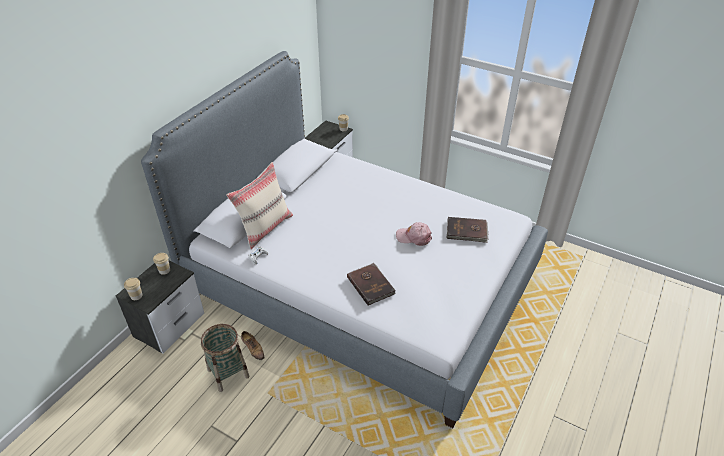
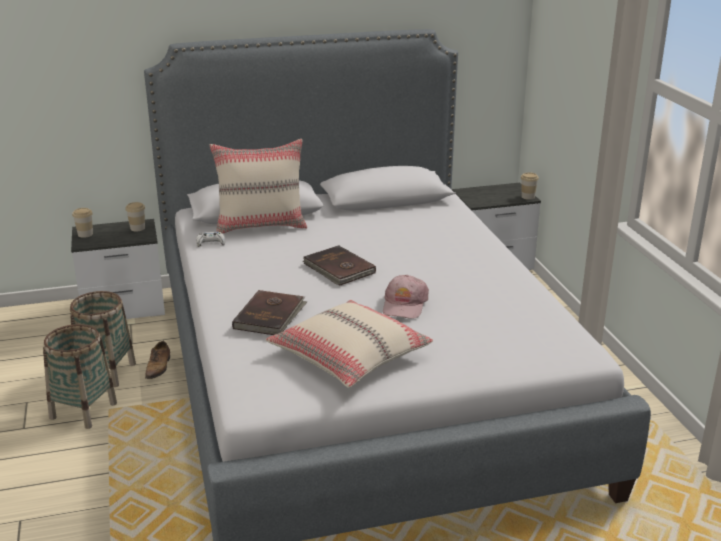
camera: 45 degrees right, 15 degrees down
(254, 404) = (83, 411): none -> basket
(414, 237) = (404, 305): pink cap -> pink cap turned 135 degrees counterclockwise
(438, 283) = (349, 356): none -> beige pillow
(467, 231) = (485, 332): brown book -> brown book (338, 269)

